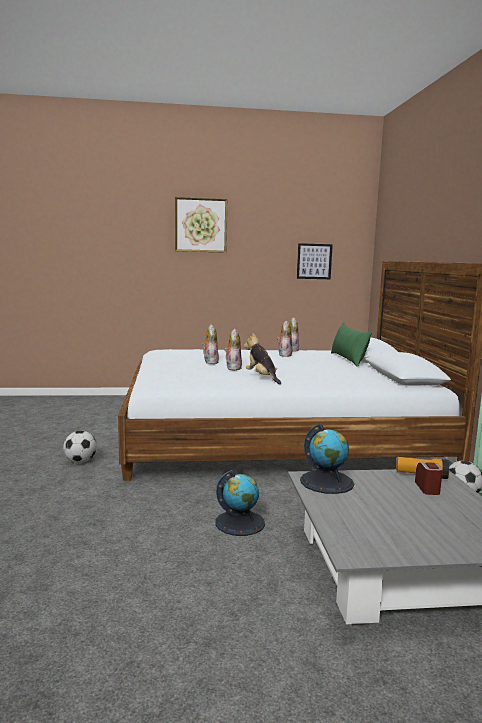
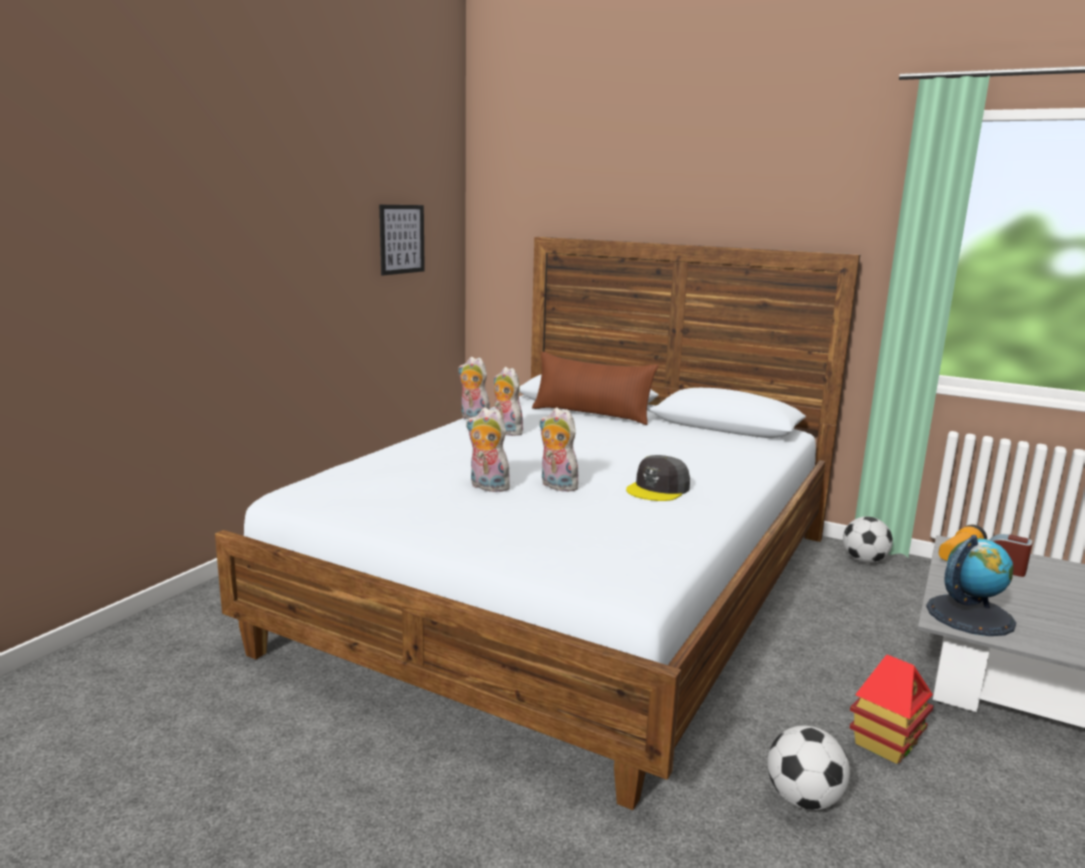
camera: 55 degrees left, 5 degrees up
(80, 461) = (465, 840): football -> football (803, 799)
(201, 225) = (216, 164): picture -> none
(240, 522) = (885, 743): globe -> toy house
(262, 378) = (658, 489): plush toy -> grey cap
(348, 359) = (591, 414): green pillow -> brown pillow

